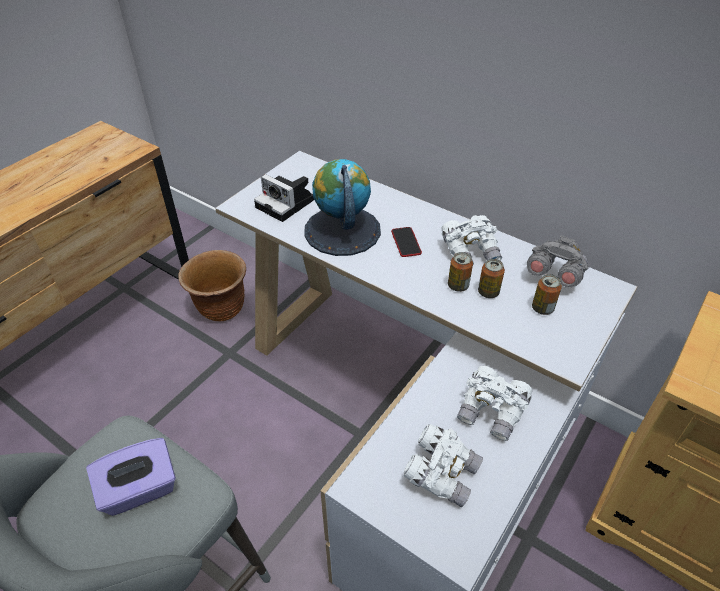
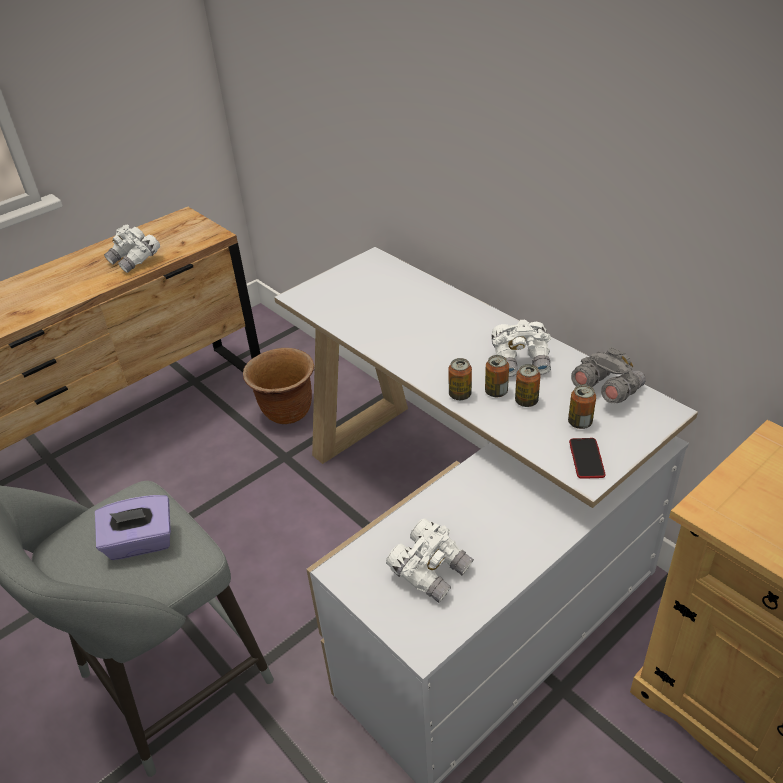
camera: 15 degrees right, 5 degrees down
(287, 204) = (346, 298): camera -> none
(342, 230) = (393, 328): globe -> none
(406, 242) = (456, 345): phone -> phone (586, 459)
(426, 292) = (460, 395): none -> can
(492, 412) = (503, 521): white binoculars -> white binoculars (136, 260)

